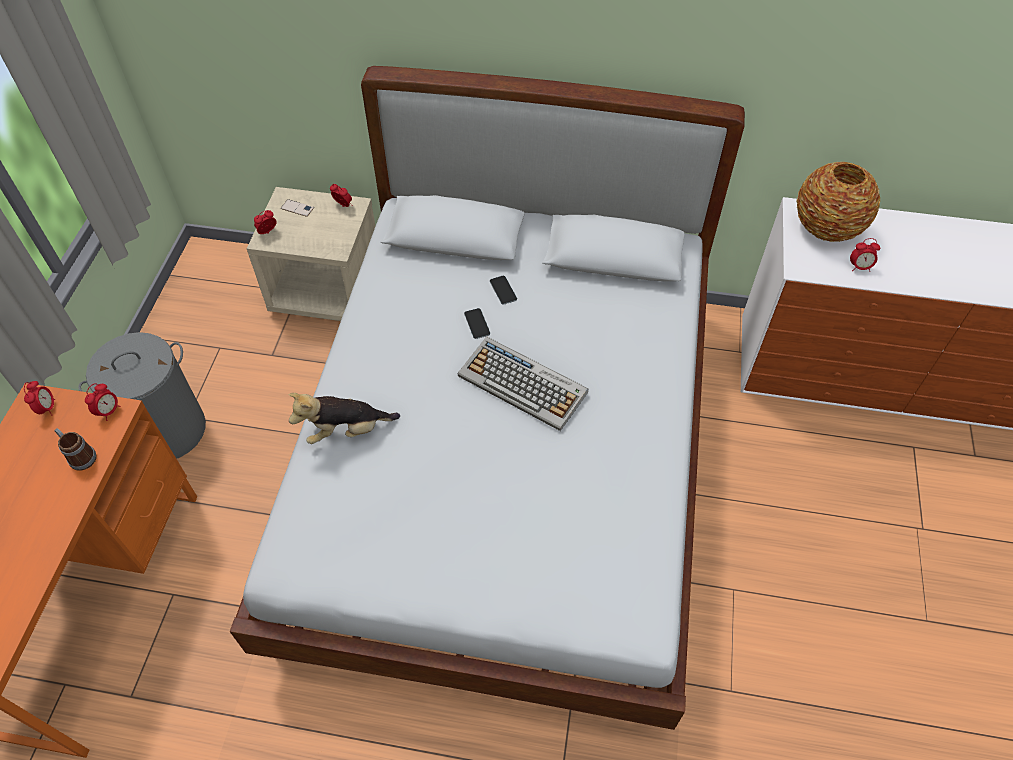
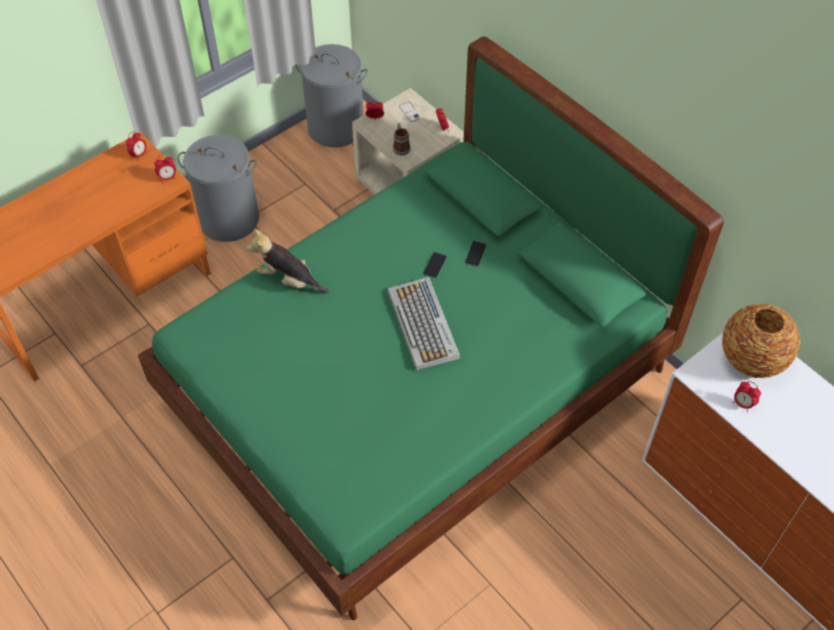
camera: 40 degrees right, 0 degrees up
(79, 456) = (132, 194): mug -> mug (401, 146)
(203, 278) = (336, 127): none -> grey laundry basket
(507, 464) = (418, 389): white bed -> green bed

